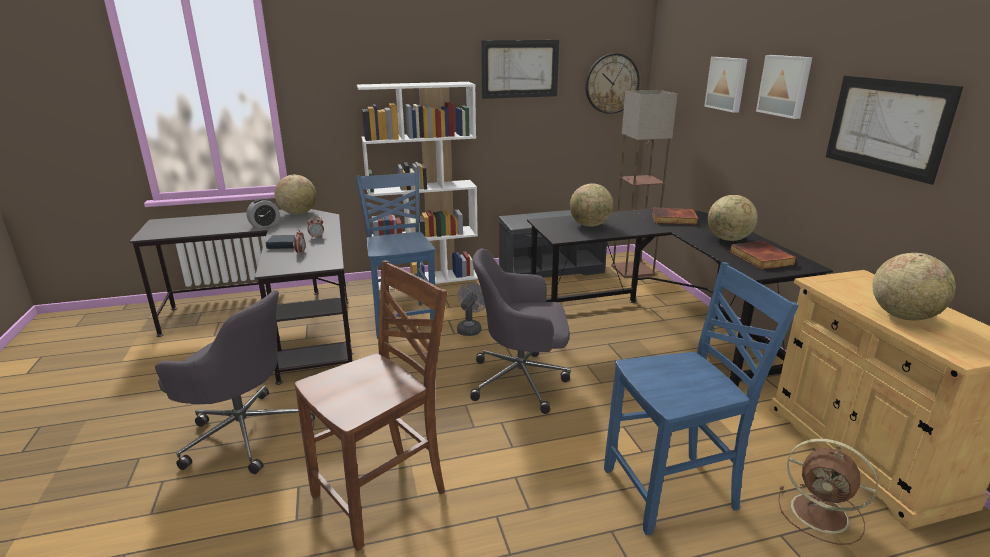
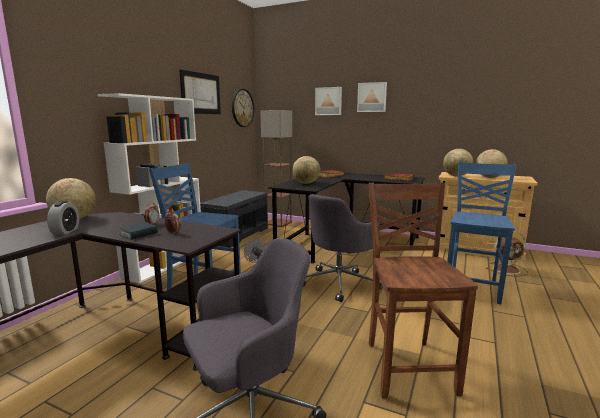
camera: 50 degrees left, 10 degrees down
(728, 239) = (370, 177): globe -> globe (456, 176)
(886, 126) = (436, 107): picture -> none

